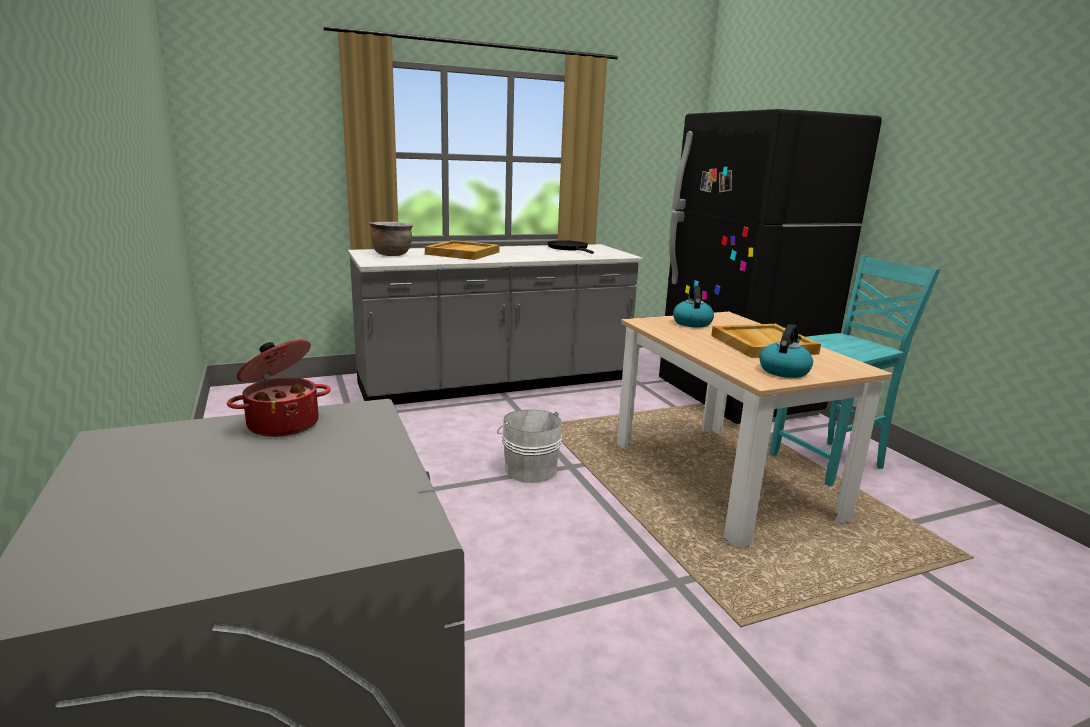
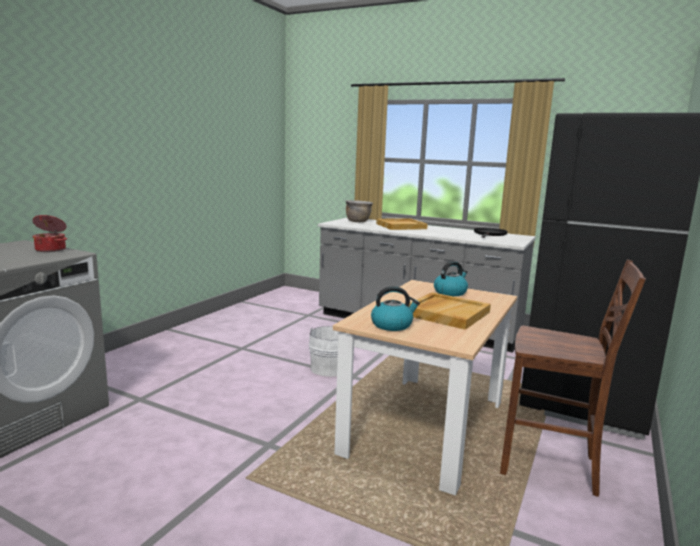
camera: 50 degrees right, 5 degrees down
(830, 462) = (551, 466): turquoise chair -> brown chair

